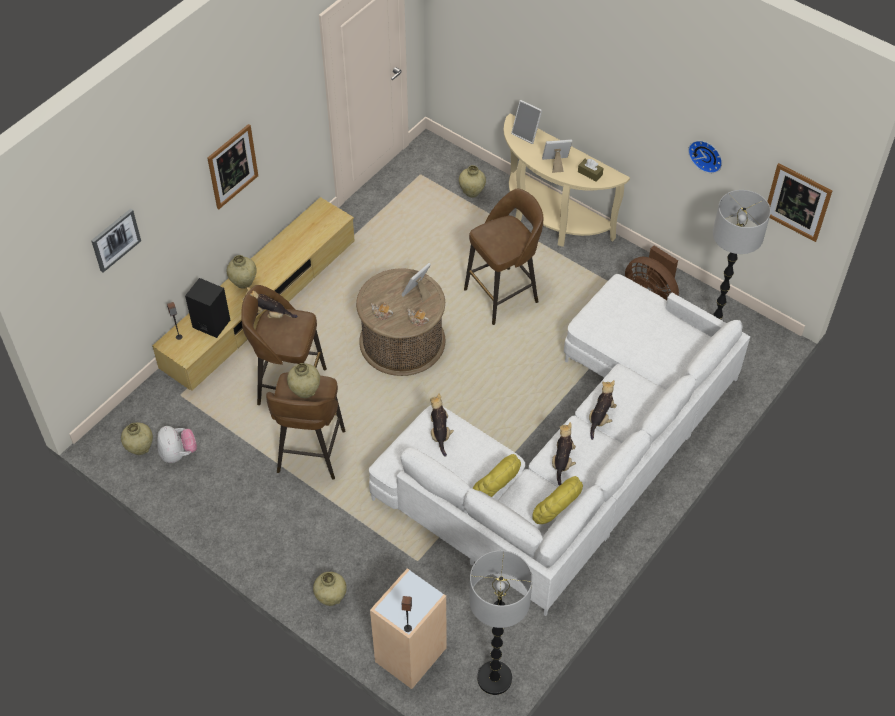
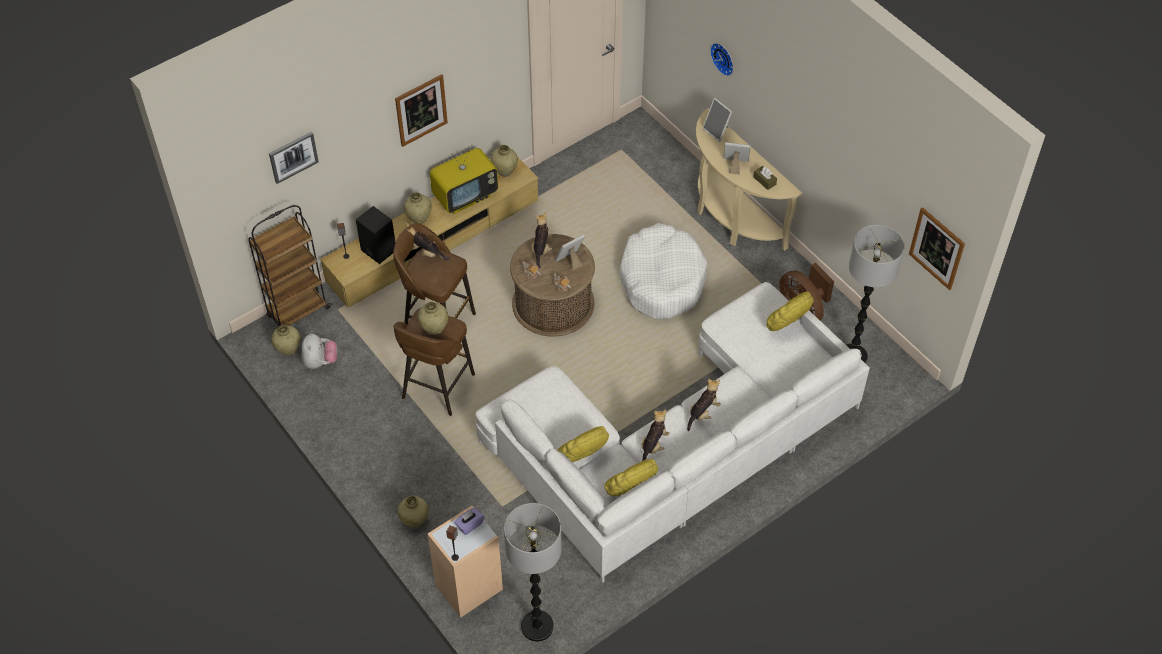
camera: 15 degrees right, 0 degrees up
(139, 407) = (298, 312): none -> brown cart
(285, 250) = (465, 196): none -> television
(411, 589) = (469, 525): none -> purple tissue box
(440, 433) = (550, 394): plush toy -> plush toy (541, 249)
(472, 192) = (664, 176): beige vase -> beige vase (504, 171)
(503, 295) = (662, 280): brown stool -> white dog bed
(653, 313) = (787, 326): none -> yellow pillow
(707, 155) = (865, 185): wall clock -> wall clock (724, 58)

